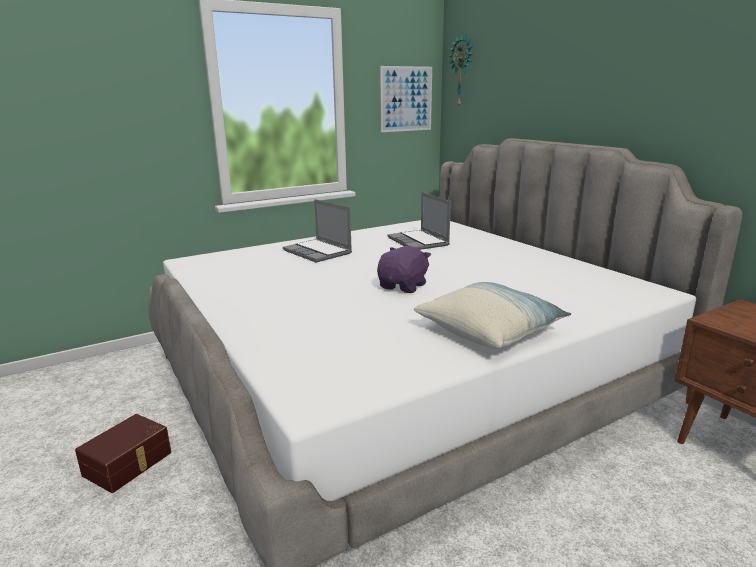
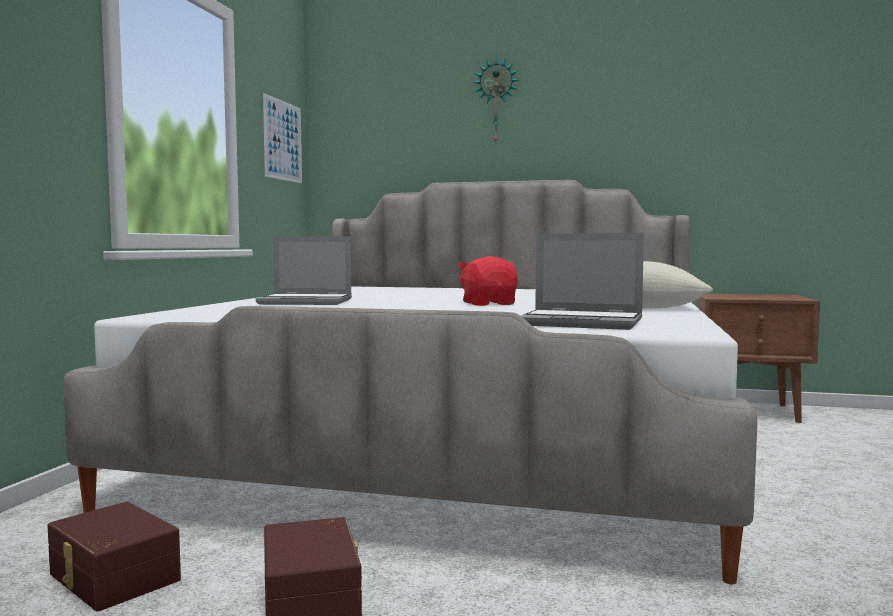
camera: 45 degrees left, 15 degrees down
(107, 406) = (111, 578): none -> brown storage box
(403, 286) = (489, 304): purple plush toy -> red plush toy
(419, 242) = (388, 293): laptop -> laptop (583, 323)
(462, 71) = (343, 116): wall clock -> wall clock (496, 101)

